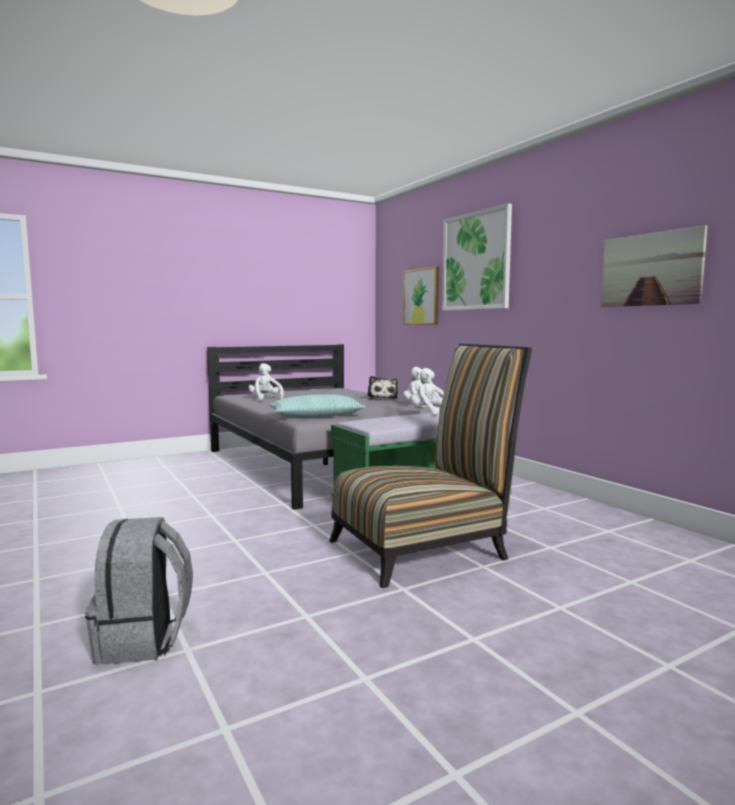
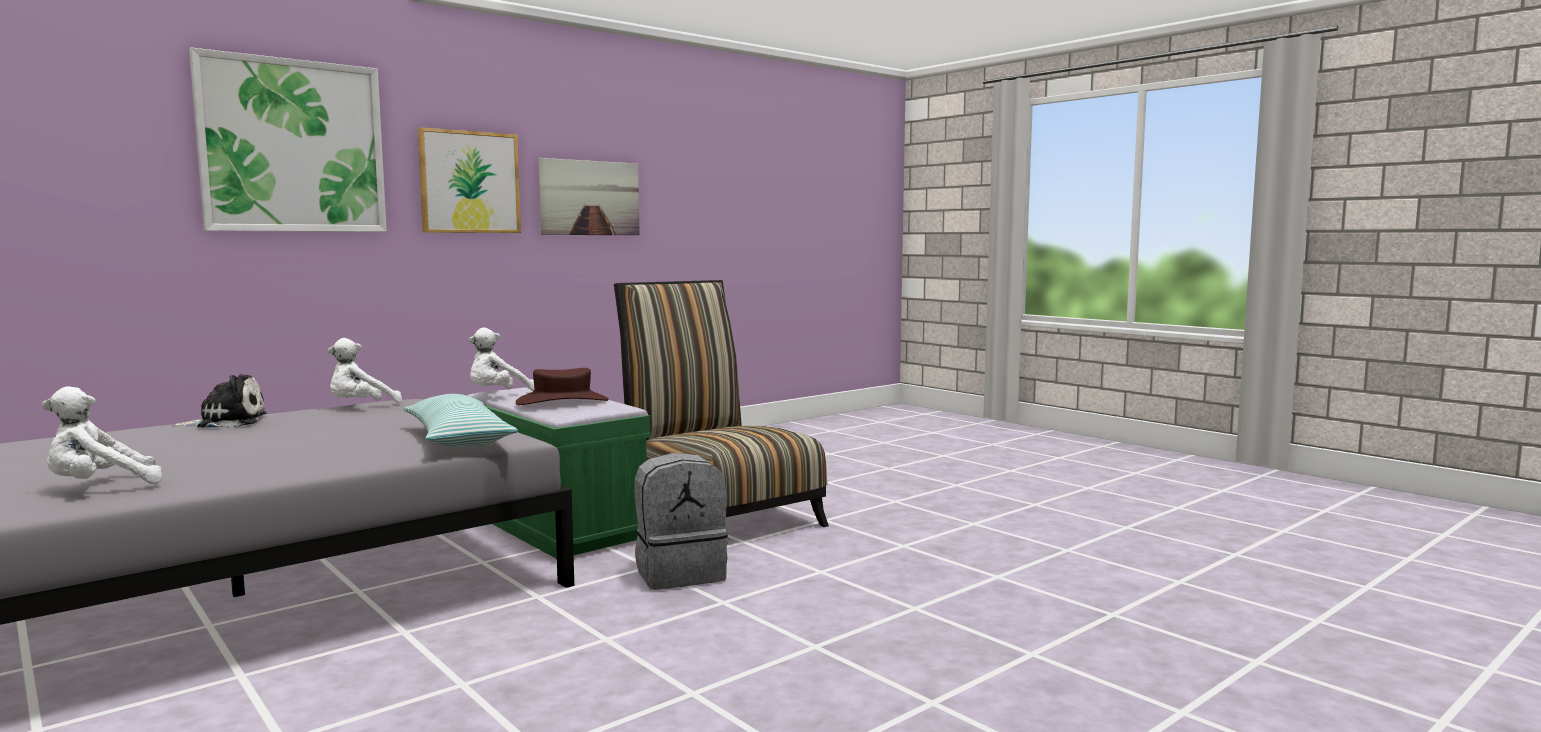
camera: 100 degrees left, 0 degrees up
(143, 640) = (1002, 595): grey backpack -> grey backpack (680, 573)
(393, 419) = (562, 401): none -> brown hat
(421, 296) = (99, 197): picture -> picture (469, 182)

